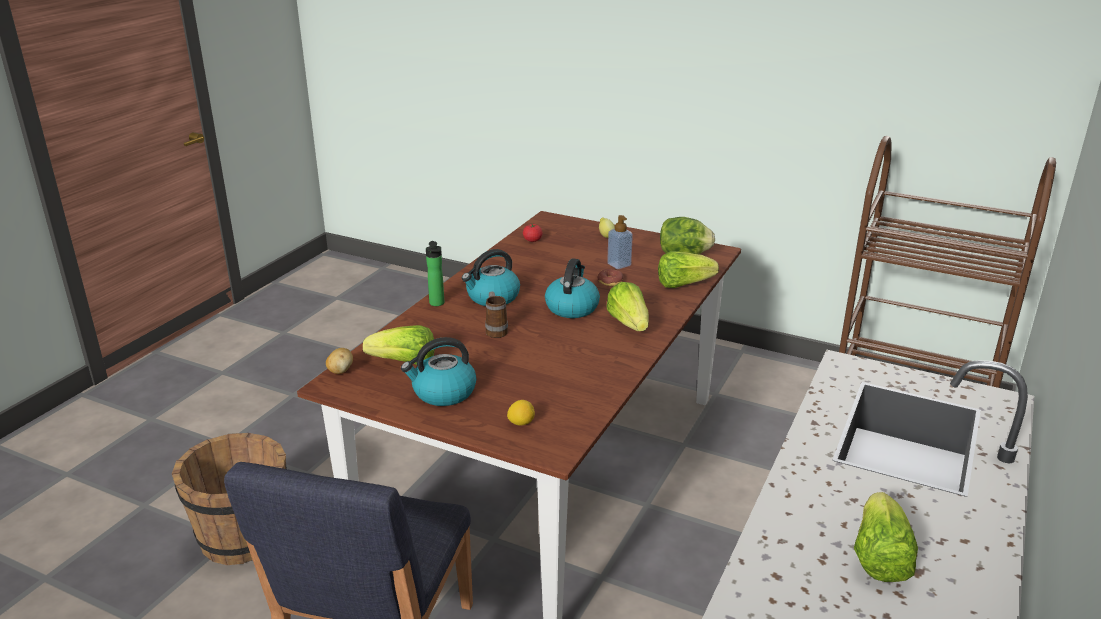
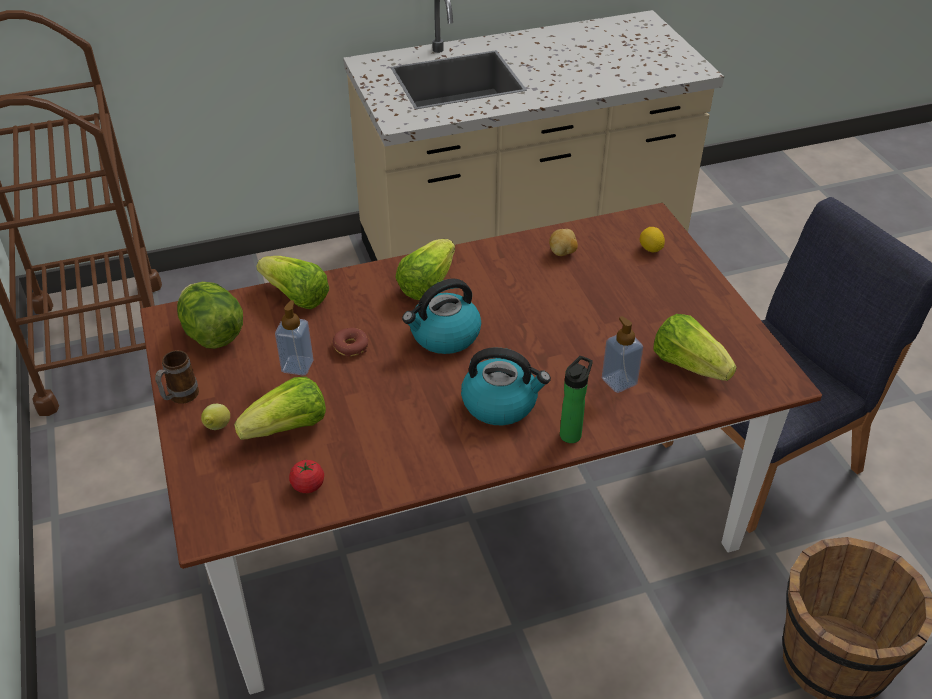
camera: 135 degrees left, 15 degrees up
(340, 371) = (761, 392): potato -> potato (562, 253)
(439, 335) = (619, 381): none -> soap dispenser
(443, 392) = (684, 310): kettle -> none
(495, 330) = (557, 352): mug -> mug (180, 398)
(879, 557) = (589, 56): lettuce -> lettuce (288, 428)

